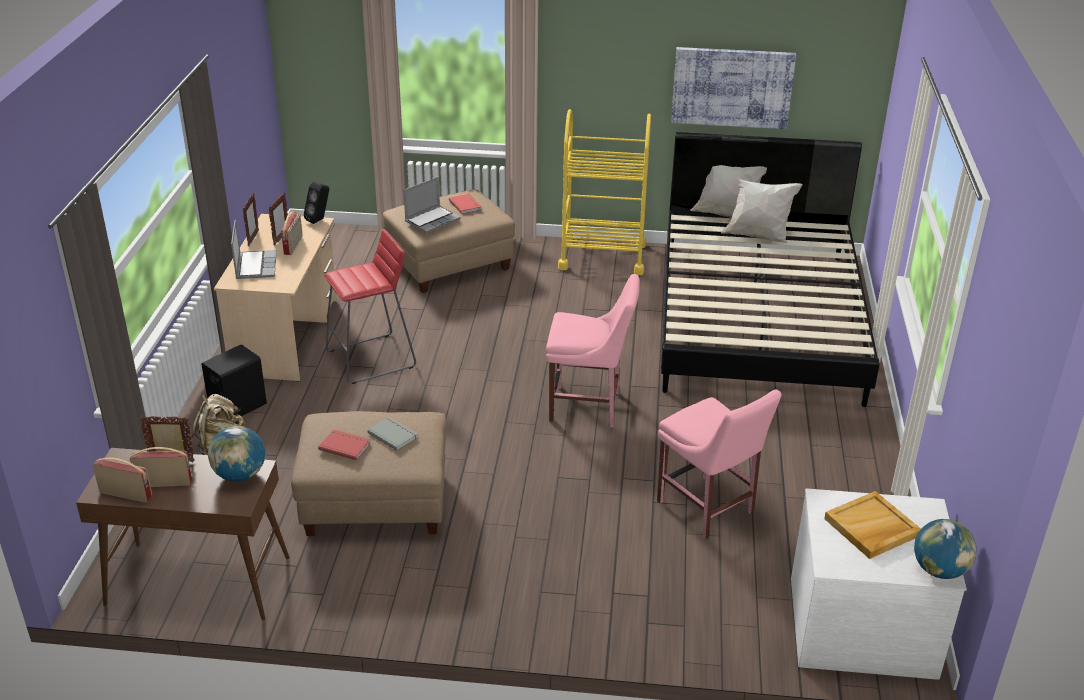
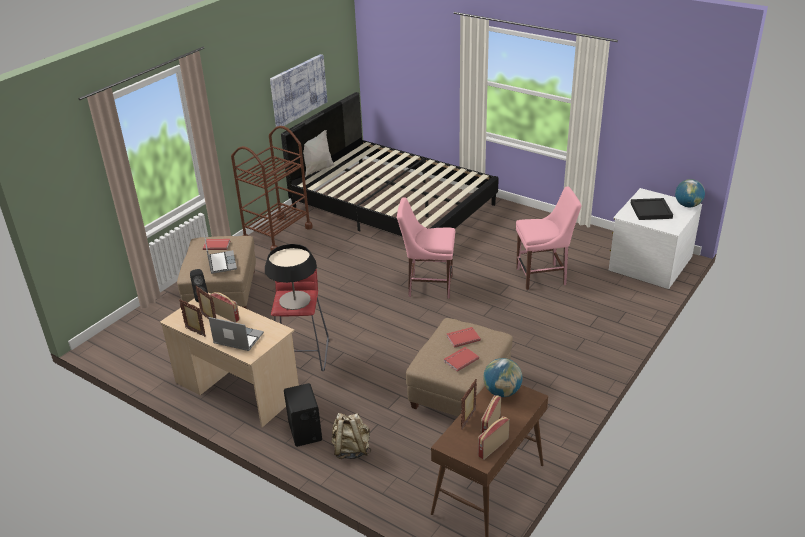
camera: 60 degrees left, 0 degrees up
(357, 278) = (295, 300): none -> table lamp
(394, 434) = (462, 337): grey book -> red book
(589, 407) = (427, 286): pink chair -> pink chair turned 120 degrees counterclockwise
(602, 256) = (277, 234): yellow cart -> brown cart
(758, 237) = (350, 168): white pillow -> none
(871, 528) = (651, 211): beige tray -> black tray

